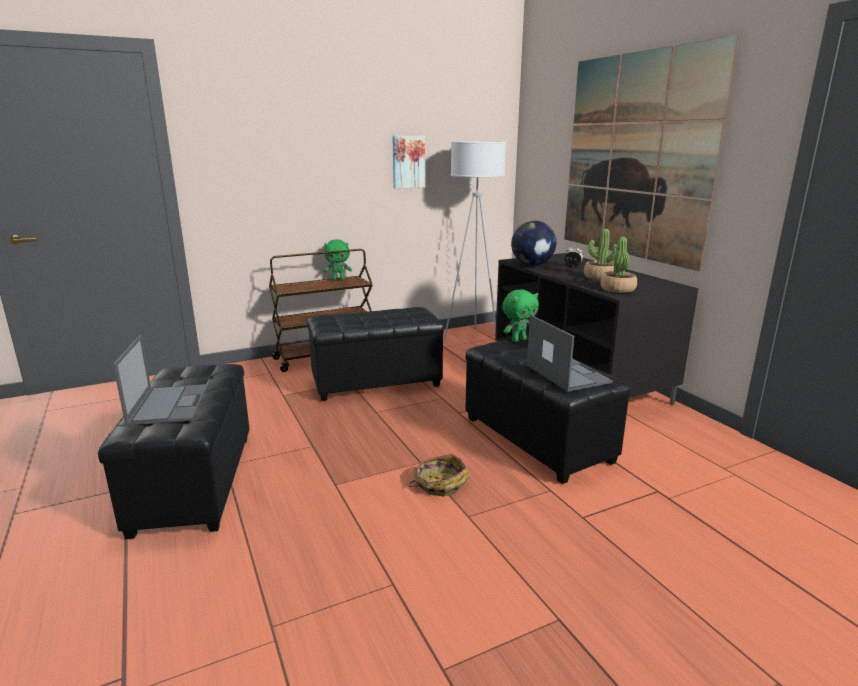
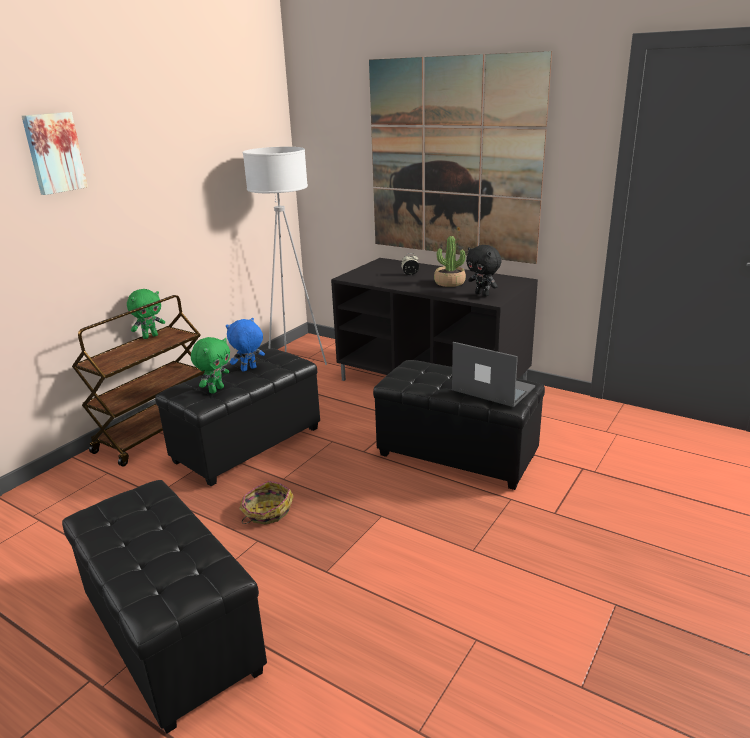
camera: 30 degrees left, 5 degrees up
(169, 404) = (153, 558): laptop -> none
(386, 316) = (249, 369): none -> blue plush toy
(408, 161) = (195, 180): picture -> picture (54, 153)
(439, 484) = (419, 530): basket -> basket (266, 512)
(518, 340) = (411, 364): green plush toy -> green plush toy (216, 390)
(532, 265) = (372, 280): globe -> none
(618, 289) = (482, 294): potted plant -> black plush toy

